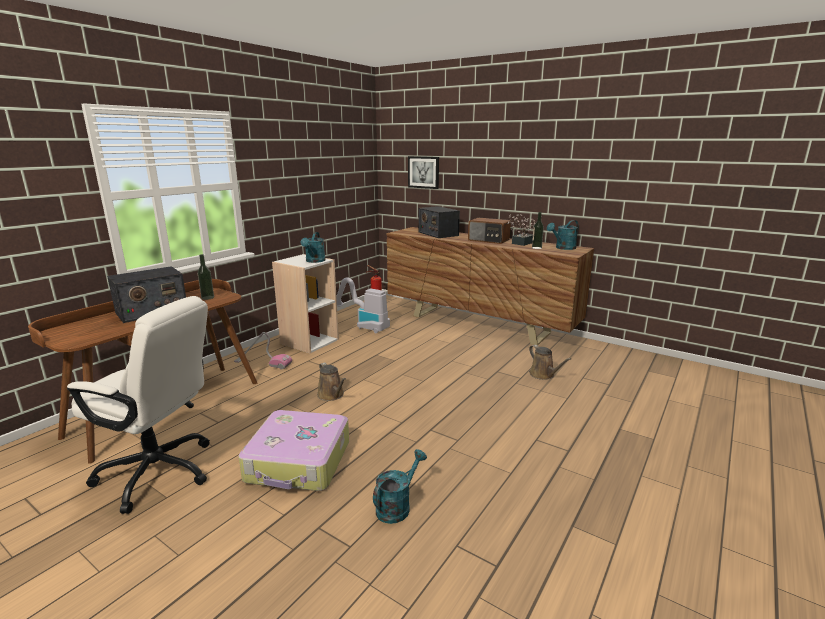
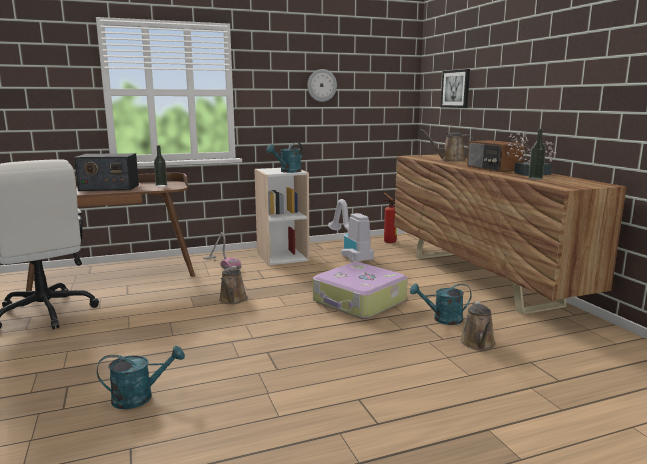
camera: 35 degrees right, 5 degrees down
(299, 462) = (130, 338): suitcase -> suitcase (359, 301)
(310, 171) = (321, 85): none -> wall clock
(438, 234) = (450, 160): radio -> brown watering can
(563, 248) = (574, 182): turquoise watering can -> turquoise watering can (442, 319)

